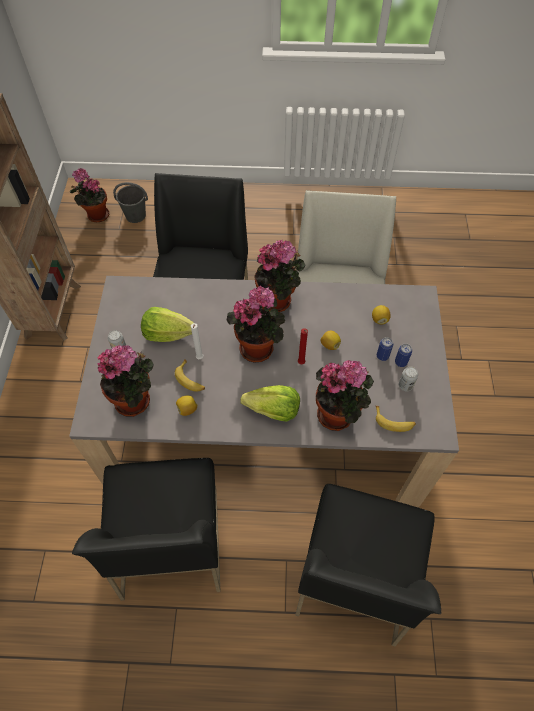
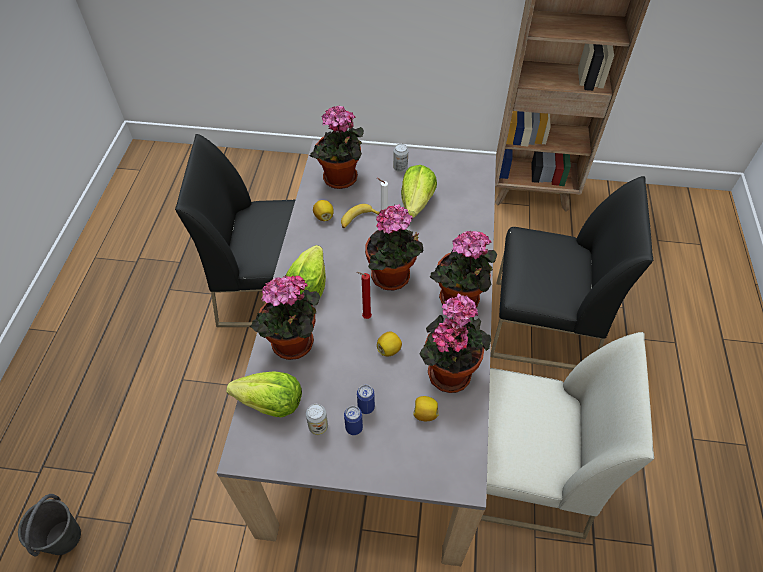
camera: 95 degrees right, 5 degrees down
(96, 215) = (675, 219): potted plant -> potted plant (449, 370)
(135, 215) = (683, 255): grey bucket -> grey bucket (64, 536)
(354, 574) = (199, 449): black chair -> none
(394, 422) = (271, 403): banana -> lettuce

